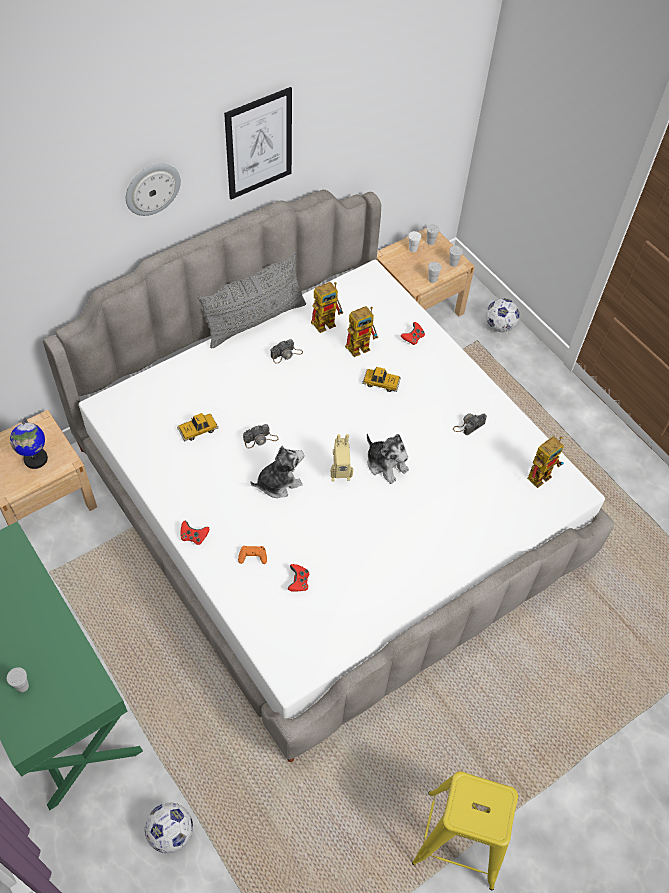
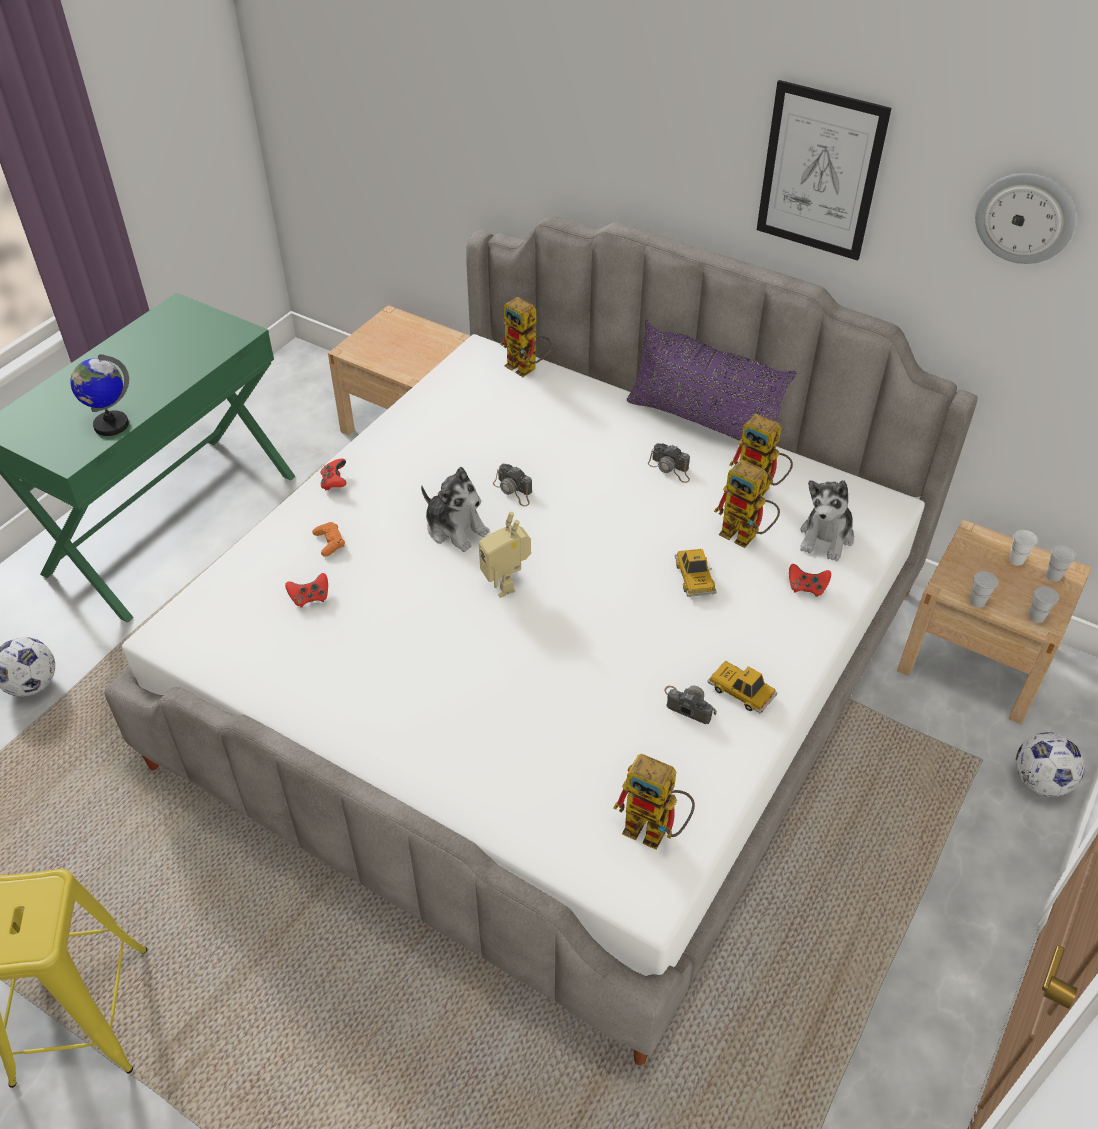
camera: 70 degrees right, 10 degrees down
(22, 686) = (65, 403): white cup -> none
(35, 459) = (402, 352): globe -> globe (111, 425)
(142, 386) = (527, 369): none -> toy robot
(152, 188) = (657, 127): wall clock -> wall clock (1025, 217)
(198, 429) = (494, 433): toy car -> toy car (741, 691)
(255, 320) = (703, 422): grey pillow -> purple pillow
(386, 464) = (551, 627): plush toy -> plush toy (826, 537)

